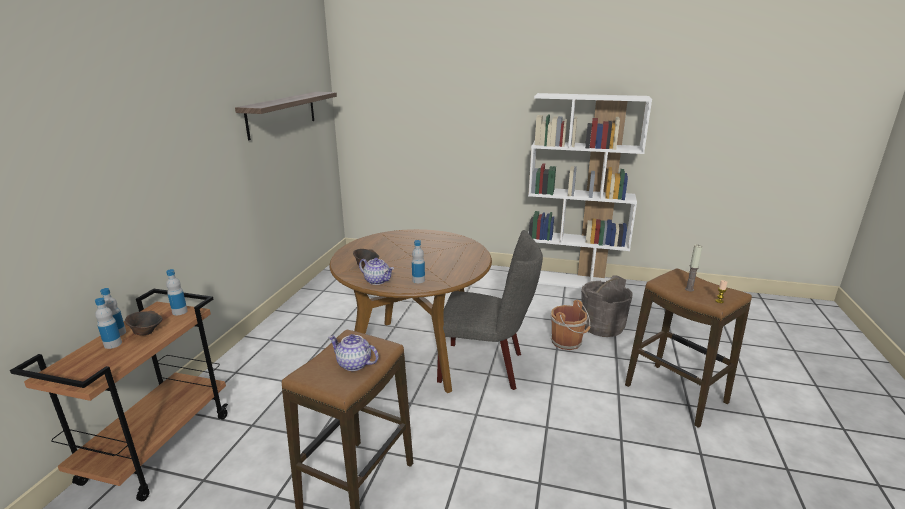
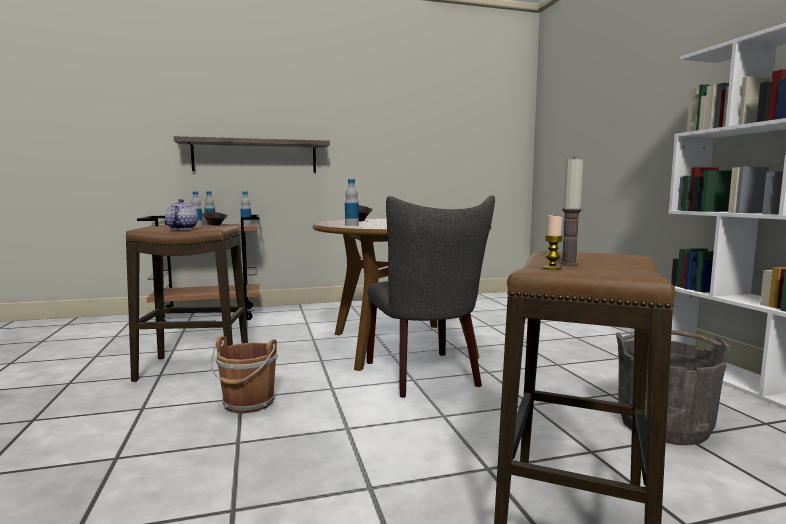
camera: 60 degrees right, 15 degrees down
(282, 114) = (443, 125): shelf -> shelf (255, 156)
(377, 281) = (333, 223): teapot -> none
(567, 342) = (562, 408): brown bucket -> brown bucket (248, 404)

